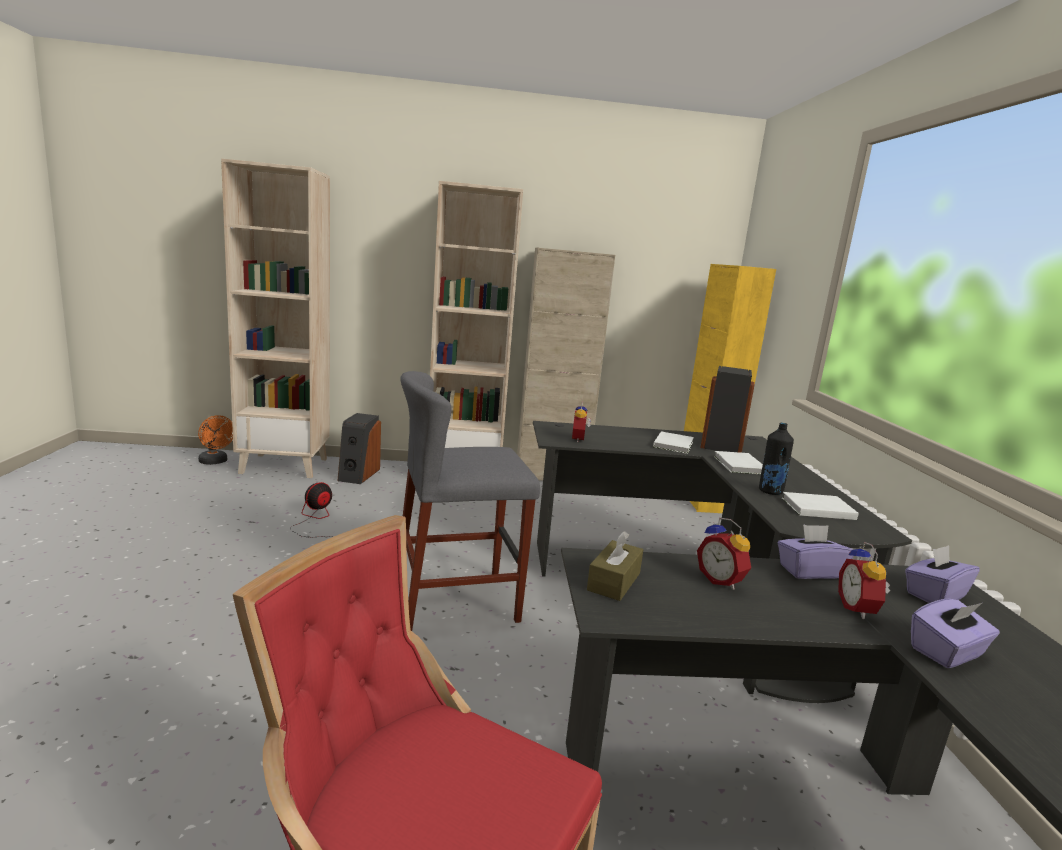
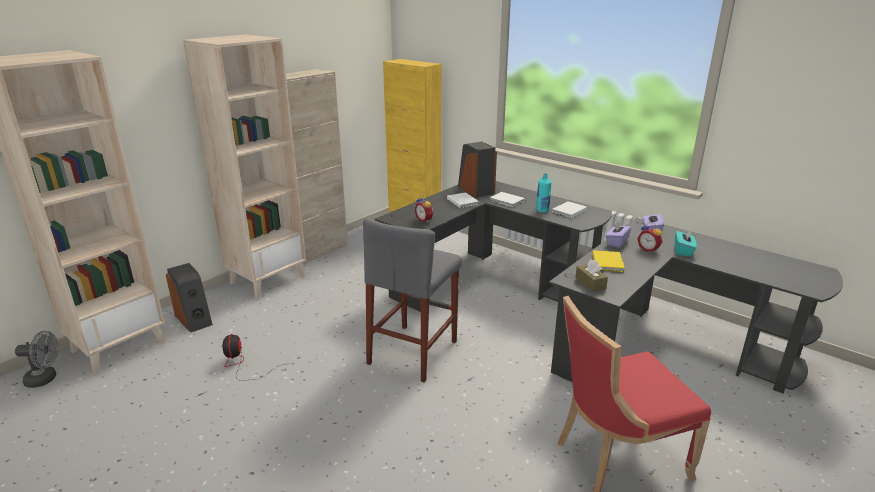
camera: 45 degrees left, 10 degrees up
(215, 462) = (46, 379): orange fan -> grey fan
(721, 580) = (608, 262): alarm clock -> yellow book
(770, 491) = (542, 210): black bottle -> turquoise bottle
(947, 653) = (683, 251): purple tissue box -> turquoise tissue box

